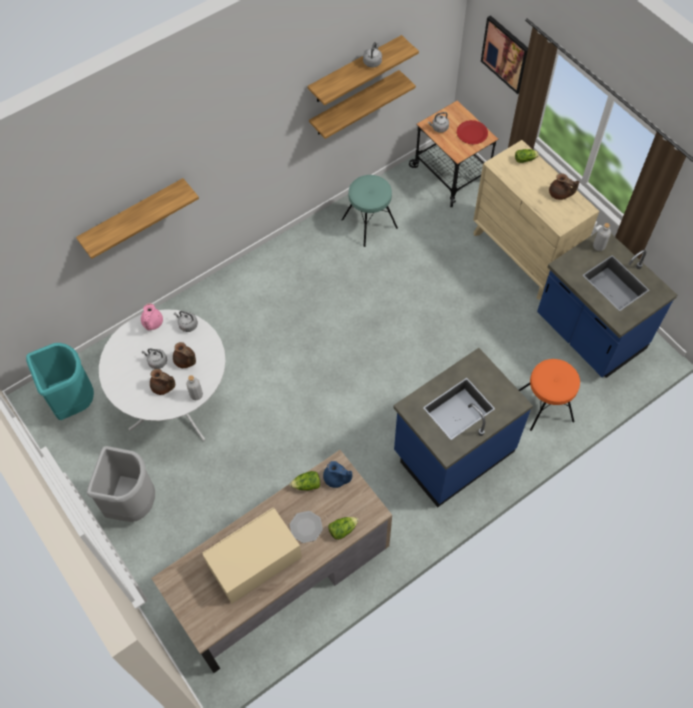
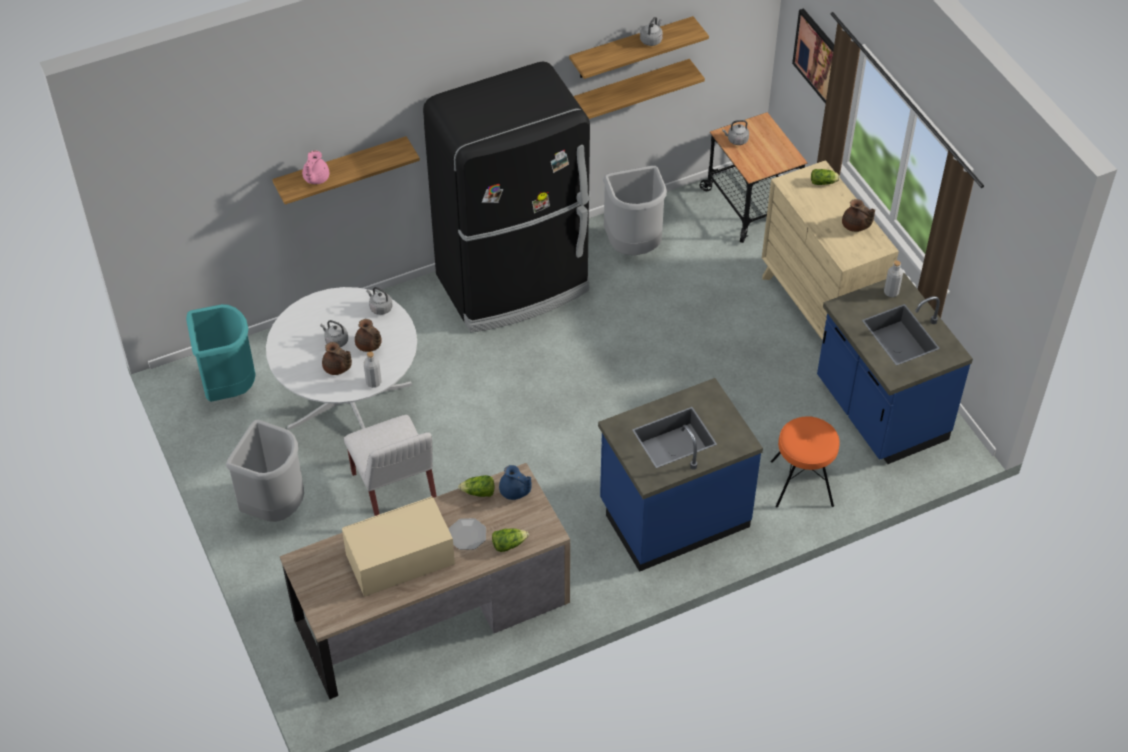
camera: 10 degrees right, 10 degrees down
(152, 323) = (339, 300): pink teapot -> pink teapot (315, 178)
(228, 472) = (395, 493): none -> white chair
(284, 271) = (514, 284): none -> black fridge
(369, 224) = (633, 247): turquoise stool -> grey trash can
(472, 133) = (776, 151): red plate -> none

